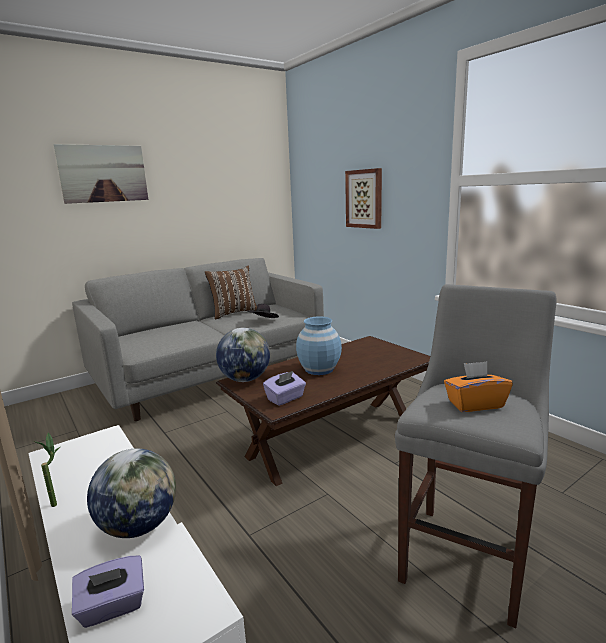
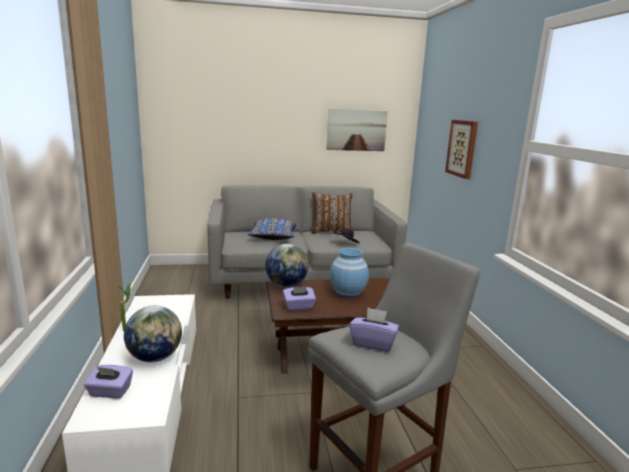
camera: 25 degrees right, 0 degrees up
(103, 173) = (251, 105): picture -> picture (356, 130)
(175, 333) = (273, 238): none -> blue pillow
(475, 404) = (373, 343): orange tissue box -> purple tissue box

